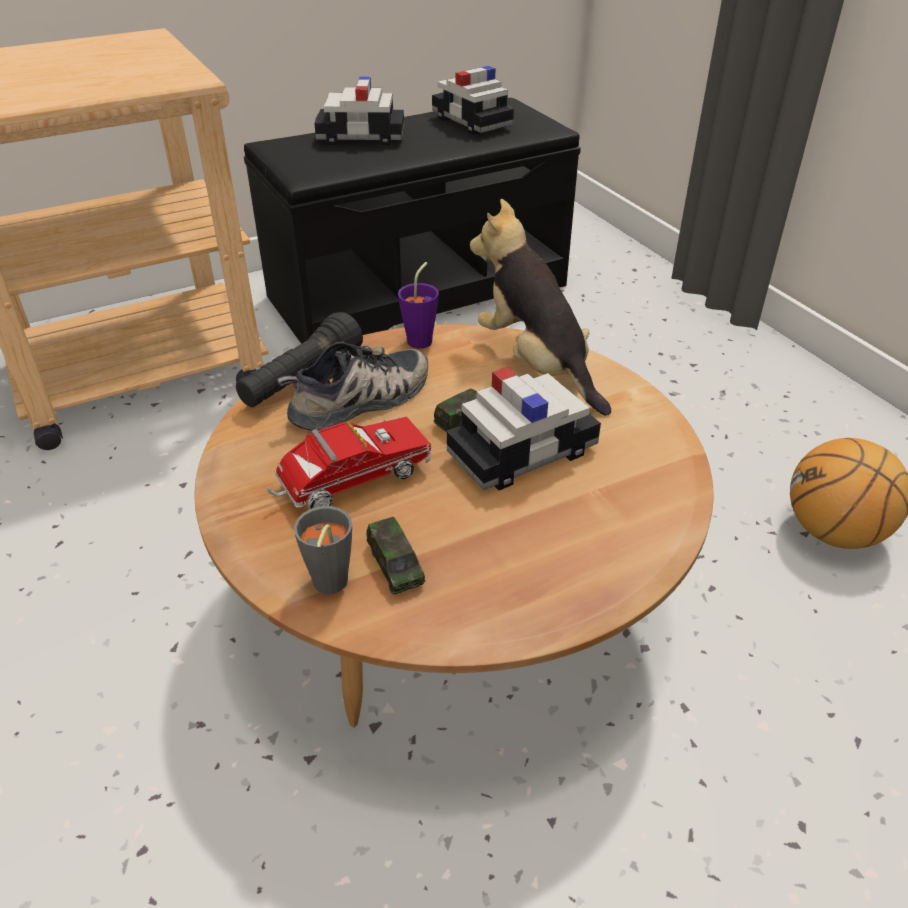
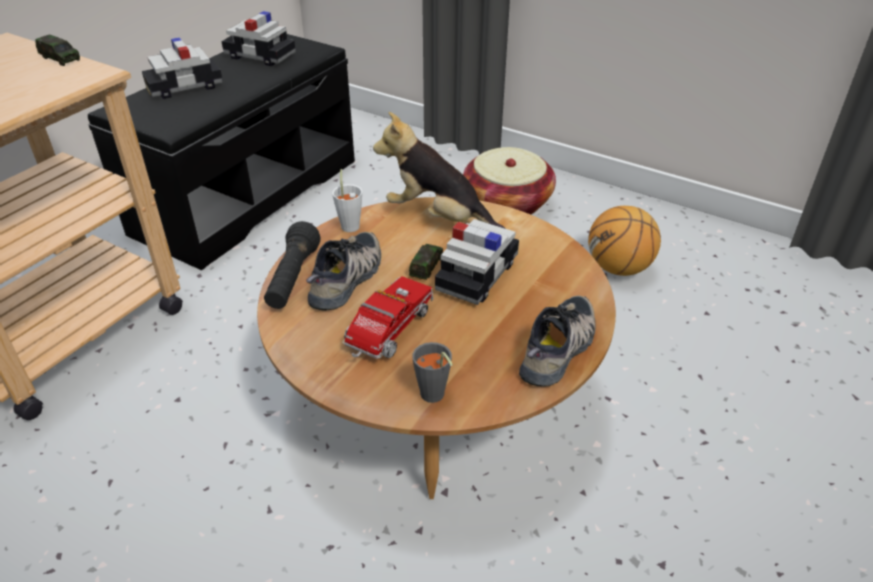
camera: 30 degrees left, 0 degrees up
(395, 565) = (462, 369): toy car -> toy car (60, 58)
(422, 338) = (350, 224): purple cup -> white cup
(549, 595) = (560, 349): none -> shoe
(727, 392) = (507, 203): none -> basket

